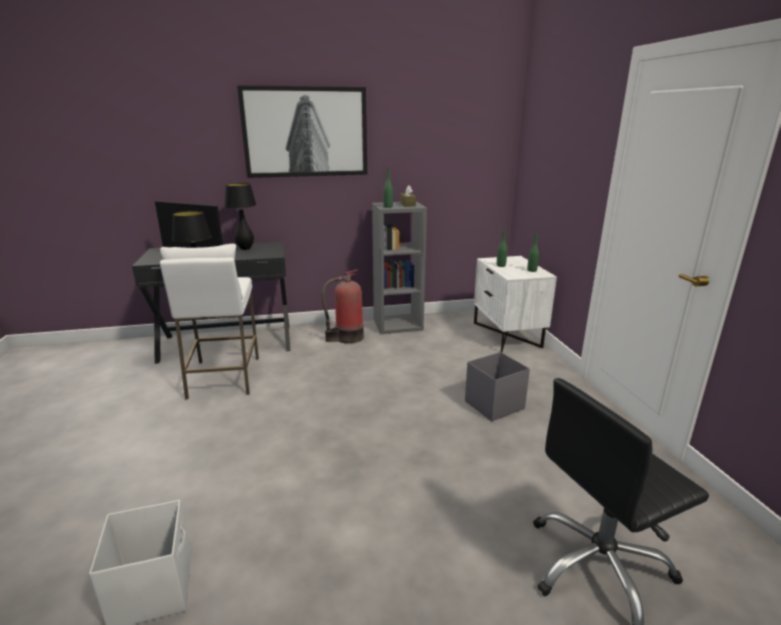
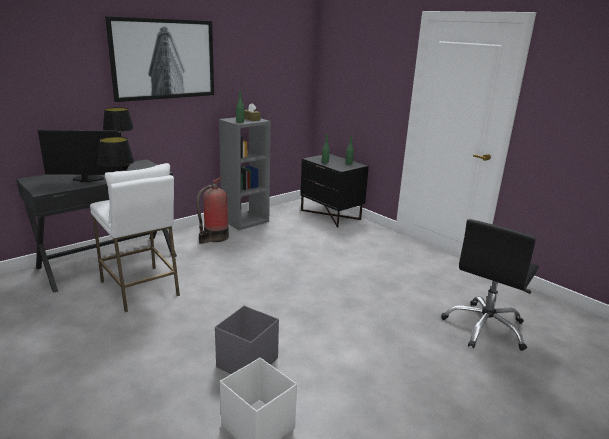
camera: 30 degrees left, 0 degrees up
(493, 405) = (363, 261): grey storage box -> grey storage box (246, 363)
(507, 335) = (331, 215): white nightstand -> black nightstand

